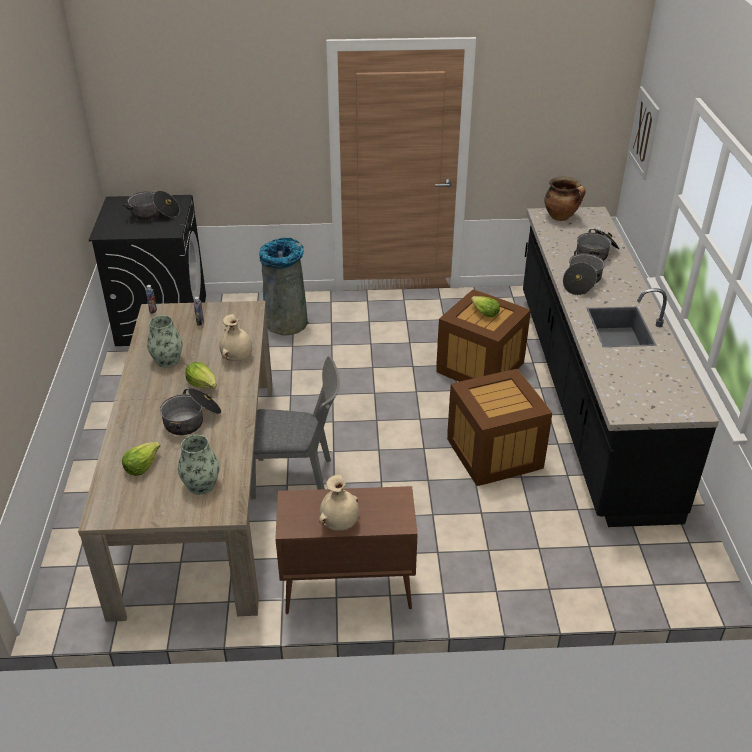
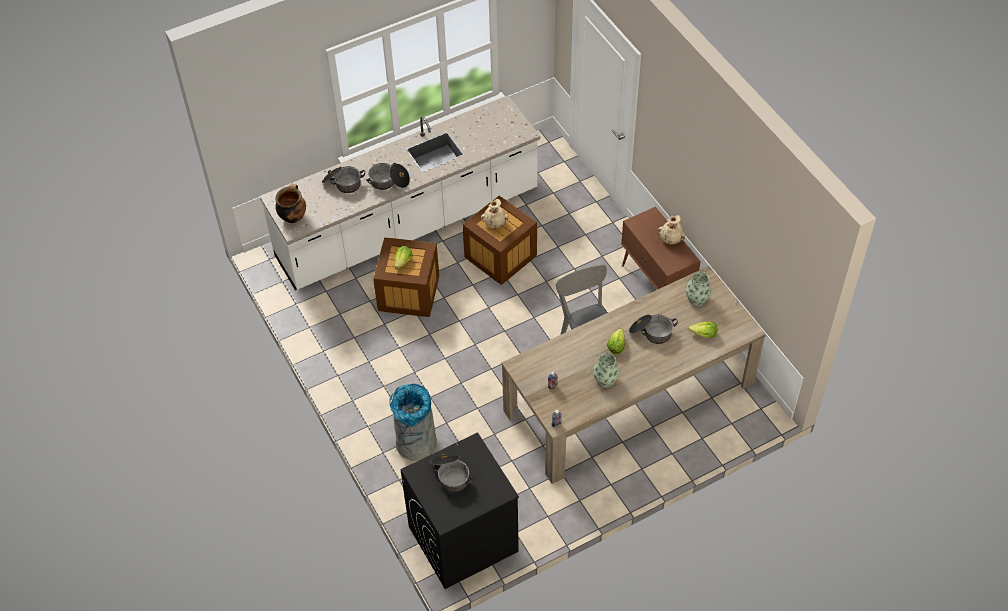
camera: 115 degrees left, 15 degrees up
(237, 358) = (578, 342): beige vase -> beige vase (495, 223)
(588, 395) = (408, 225): black counter -> white counter
(644, 132) = (250, 131): picture -> none

